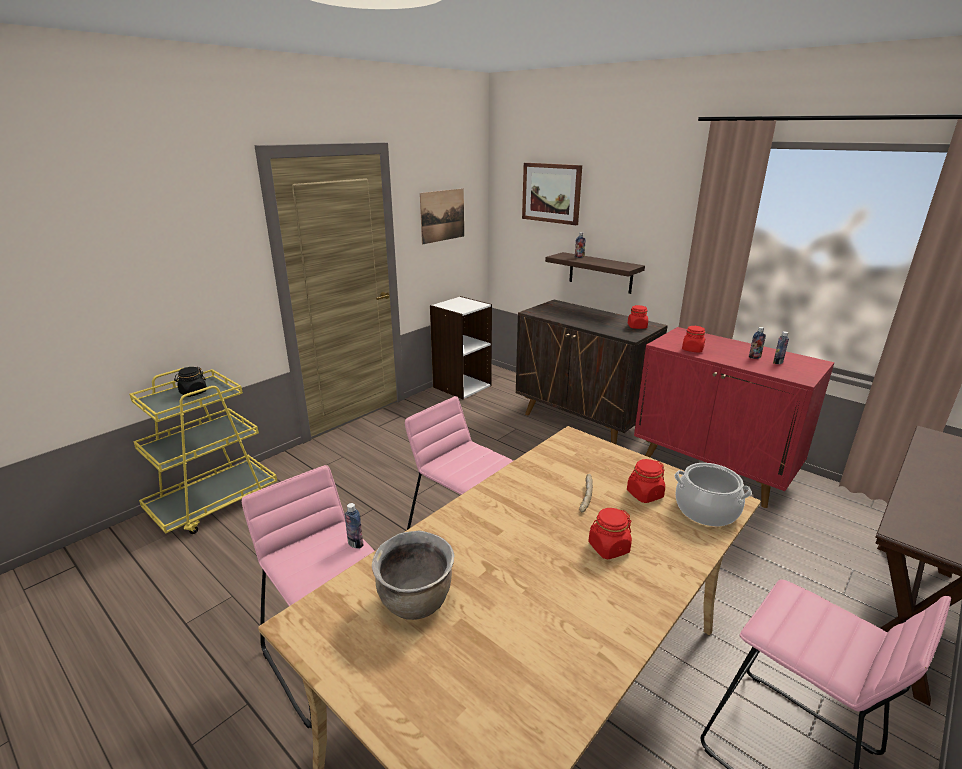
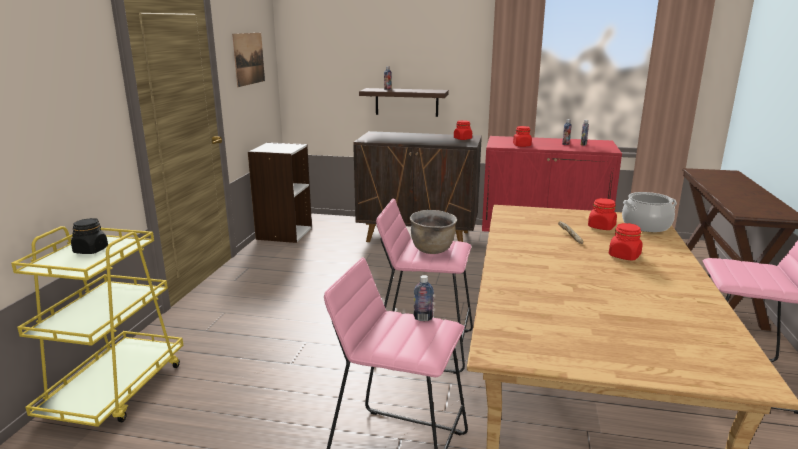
camera: 30 degrees left, 5 degrees down
(416, 602) = (557, 315): brown cooking pot -> brown cooking pot (432, 250)
(551, 193) = (349, 34): picture -> none

